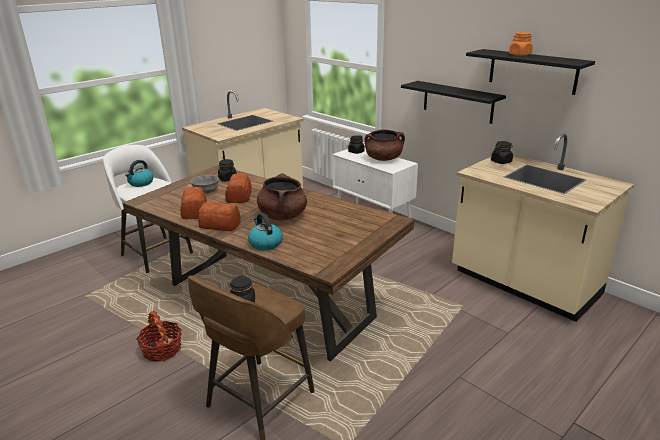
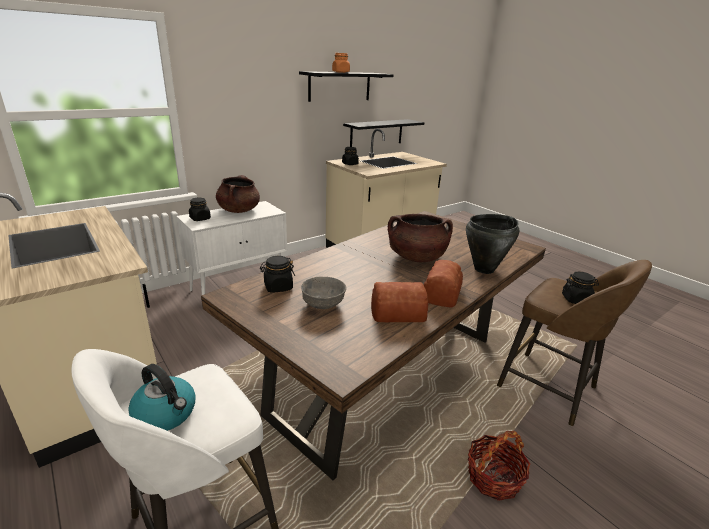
camera: 85 degrees left, 0 degrees up
(240, 196) = (350, 279): bread -> none
(265, 243) = (484, 269): kettle -> black cooking pot
(457, 102) = (281, 127): black shelf -> black shelf (376, 133)

